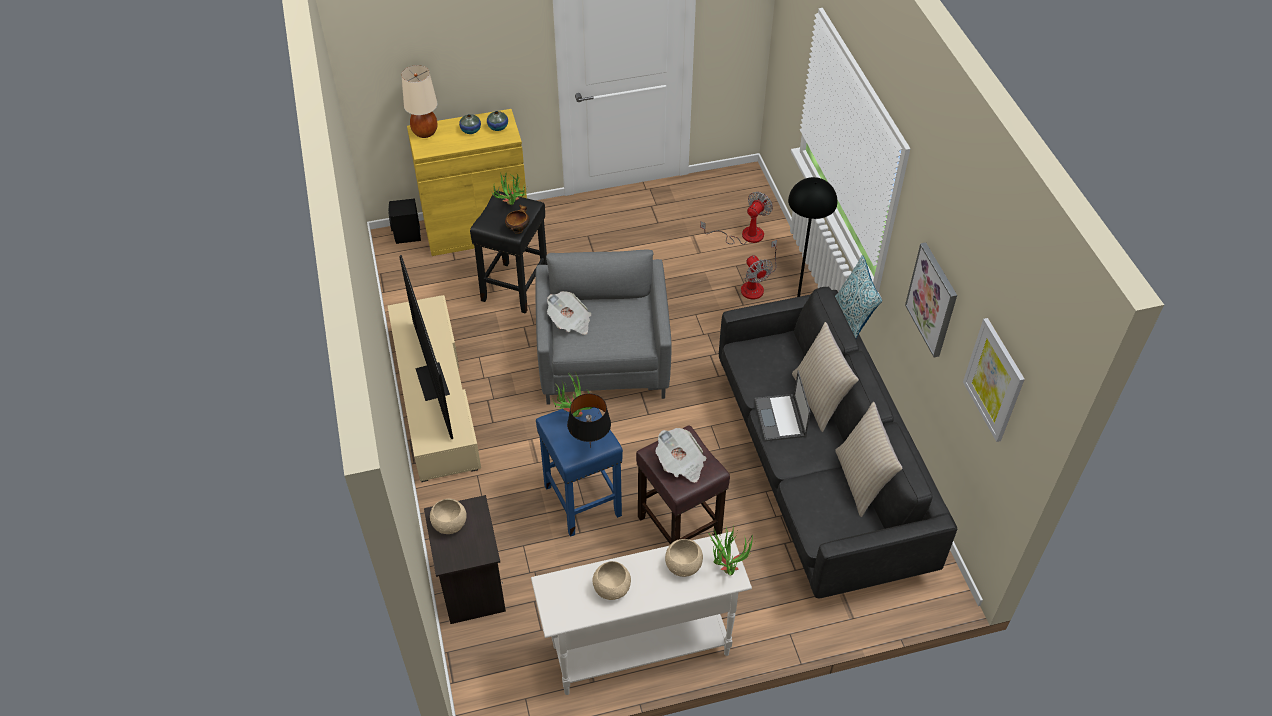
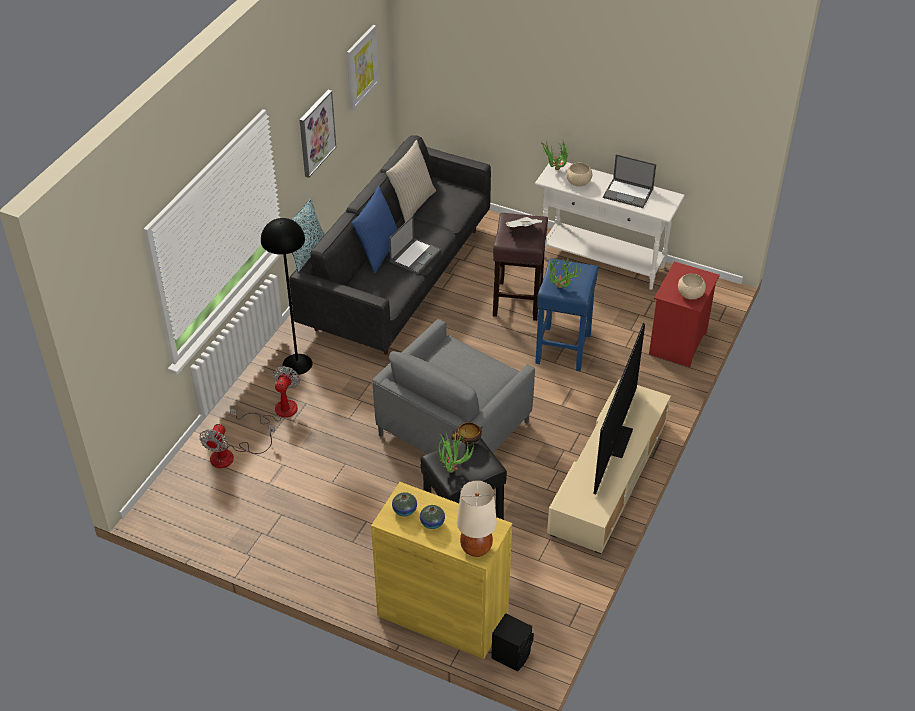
camera: 140 degrees left, 5 degrees down
(470, 586) = (678, 344): black nightstand -> red nightstand
(570, 322) = (485, 387): newspaper -> none
(589, 447) = (570, 267): black table lamp -> none
(611, 588) = (628, 193): beige bowl -> laptop
(744, 235) = (231, 456): fan -> fan turned 60 degrees counterclockwise
(819, 399) = (378, 252): beige pillow -> blue pillow

